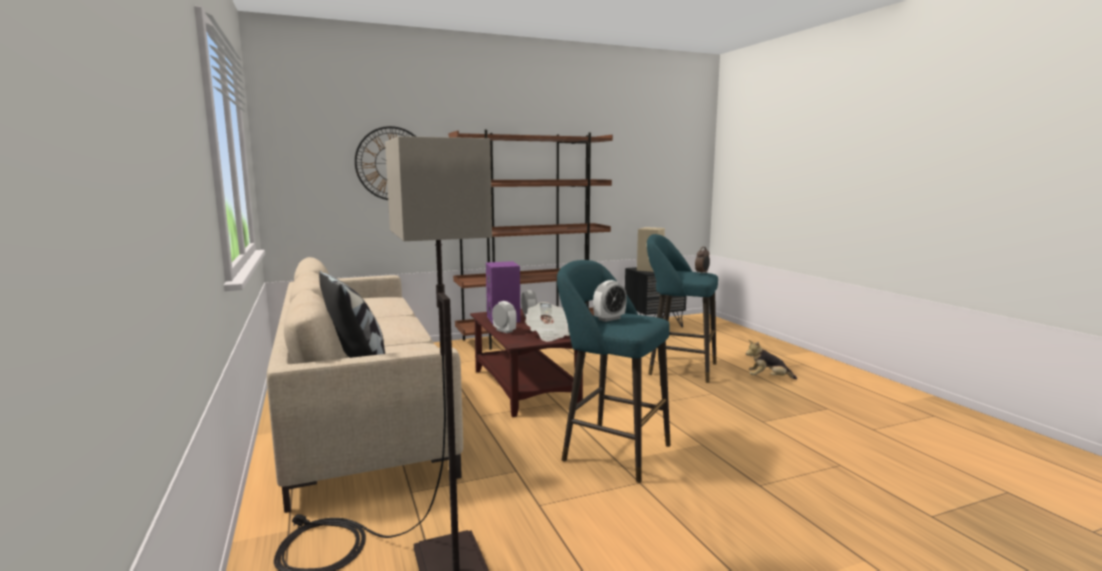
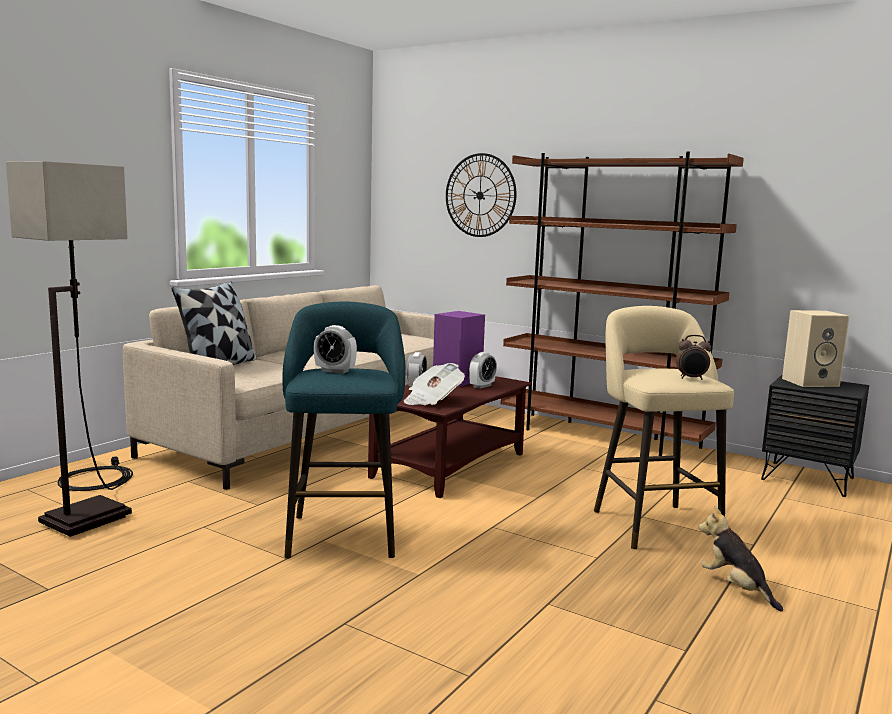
camera: 55 degrees right, 0 degrees up
(678, 368) = (652, 523): turquoise stool -> beige stool

